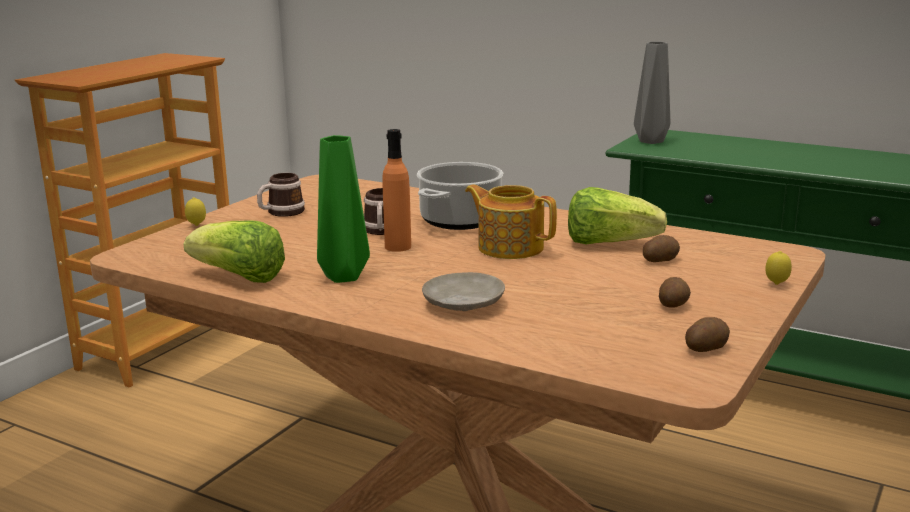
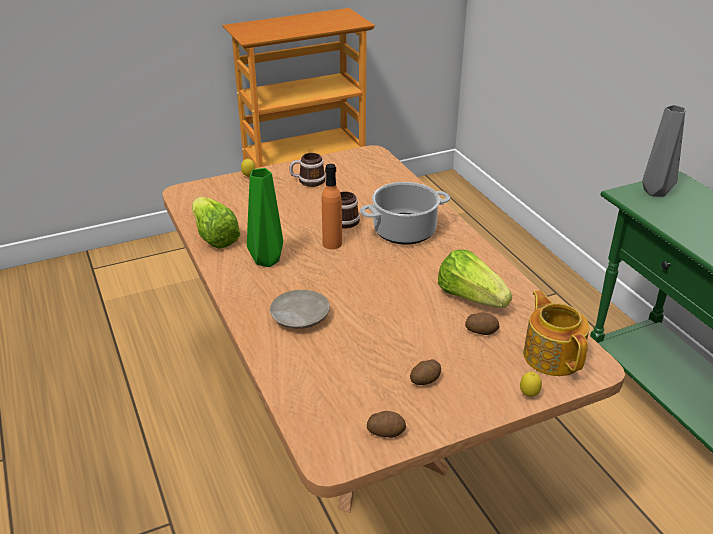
camera: 35 degrees right, 15 degrees up
(510, 247) = (399, 273): teapot -> teapot (552, 355)

